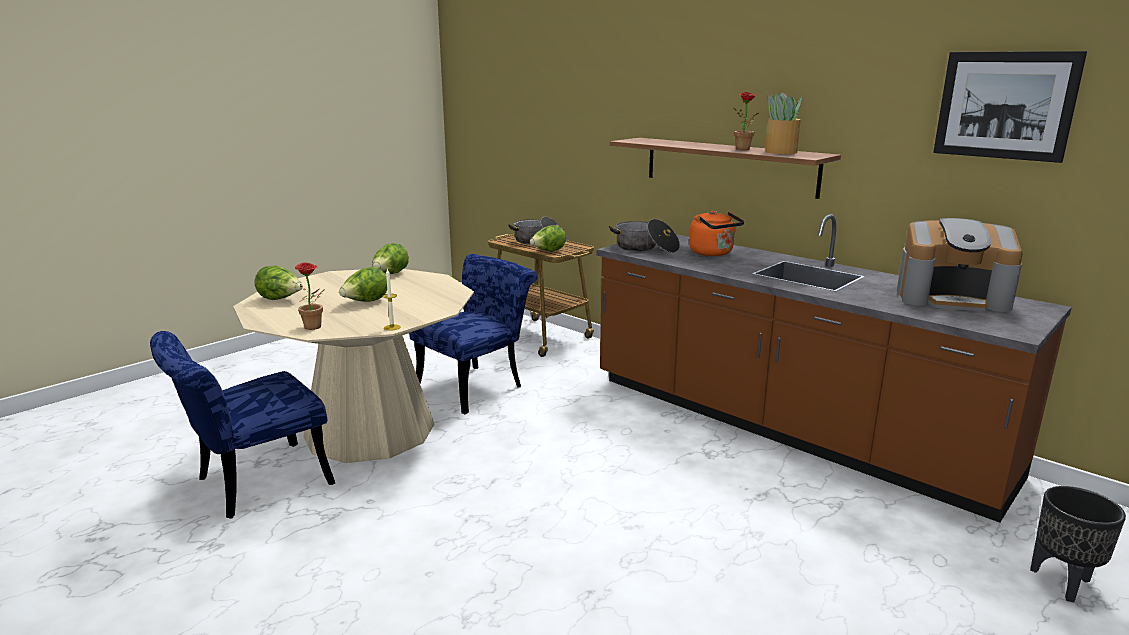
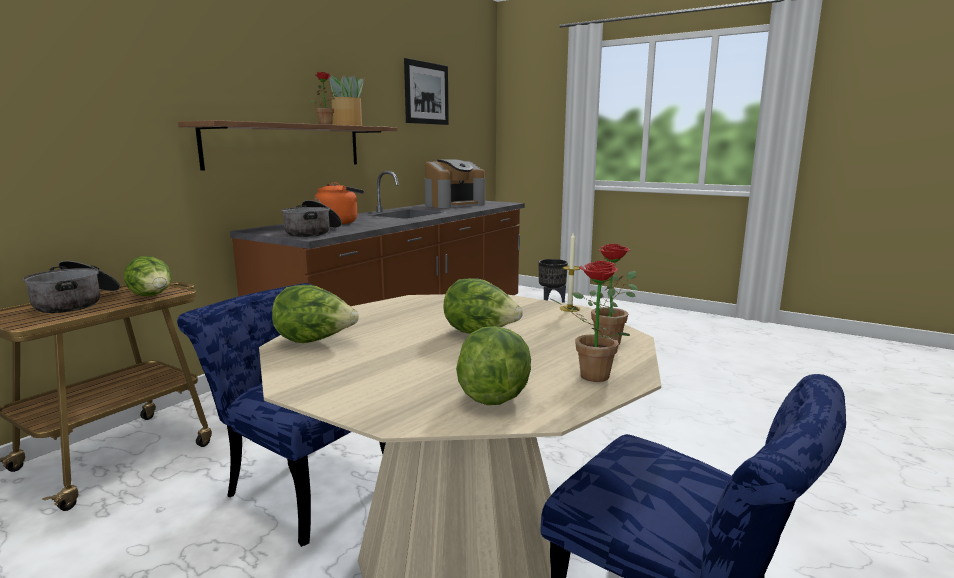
camera: 100 degrees left, 5 degrees down
(273, 316) = (588, 376): none -> potted plant
(952, 298) = (454, 204): coffee machine -> coffee machine turned 45 degrees clockwise

